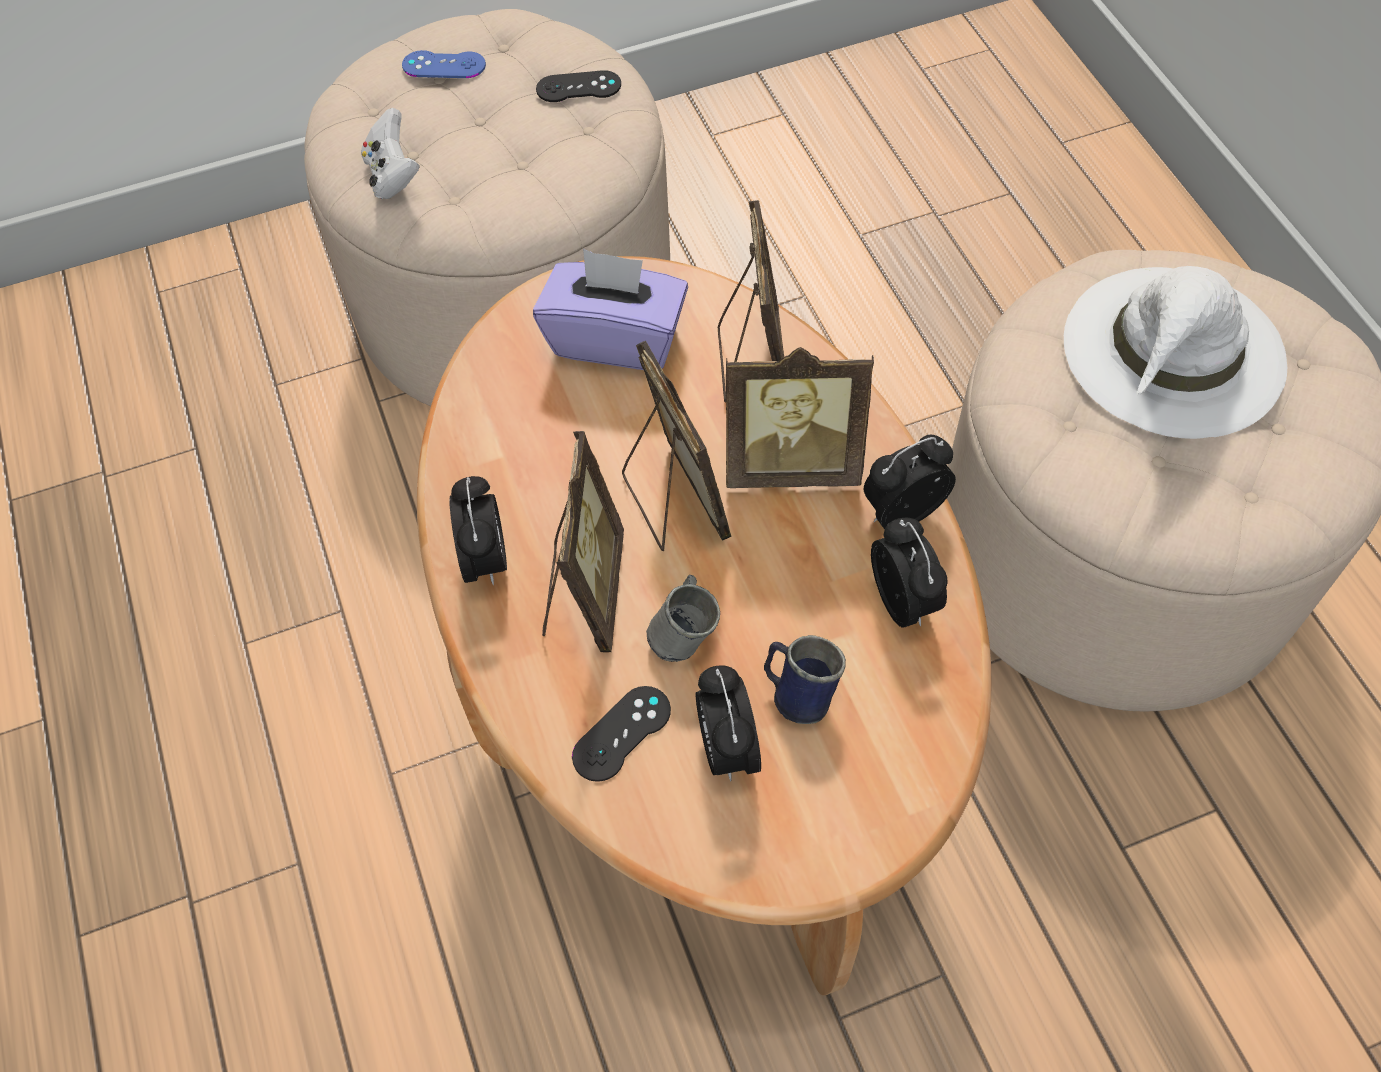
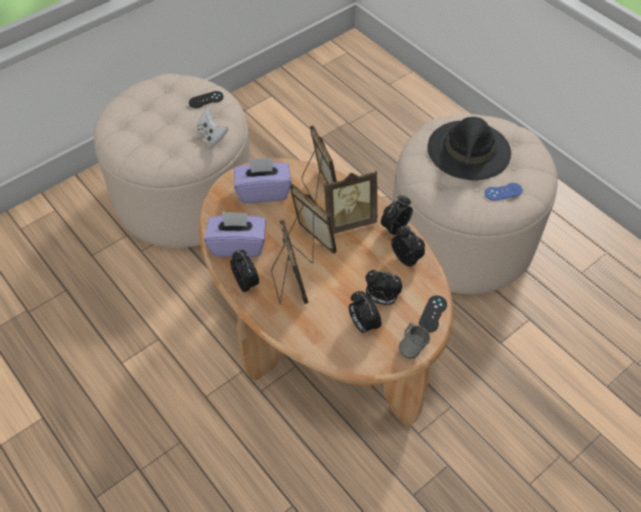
camera: 20 degrees left, 5 degrees down
(393, 176) = (143, 150): white game controller -> white game controller (212, 136)
(444, 65) = (146, 102): blue game controller -> blue game controller (503, 192)
(504, 457) = (237, 245): none -> purple tissue box
(622, 733) = (323, 330): black game controller -> black game controller (433, 314)
(684, 634) = (332, 290): grey mug -> grey mug (411, 347)
(798, 693) = (381, 299): blue mug -> alarm clock
(1173, 353) = (469, 151): white hat -> black hat

